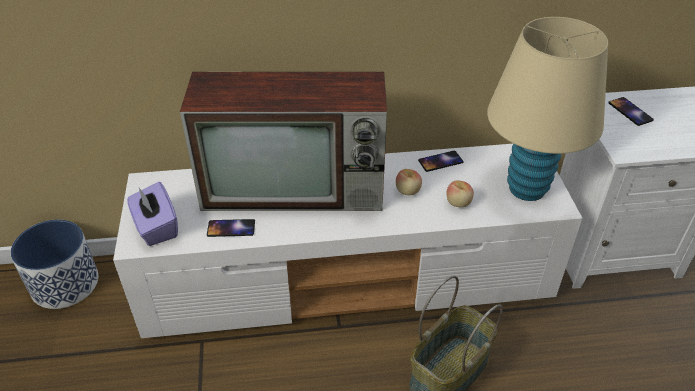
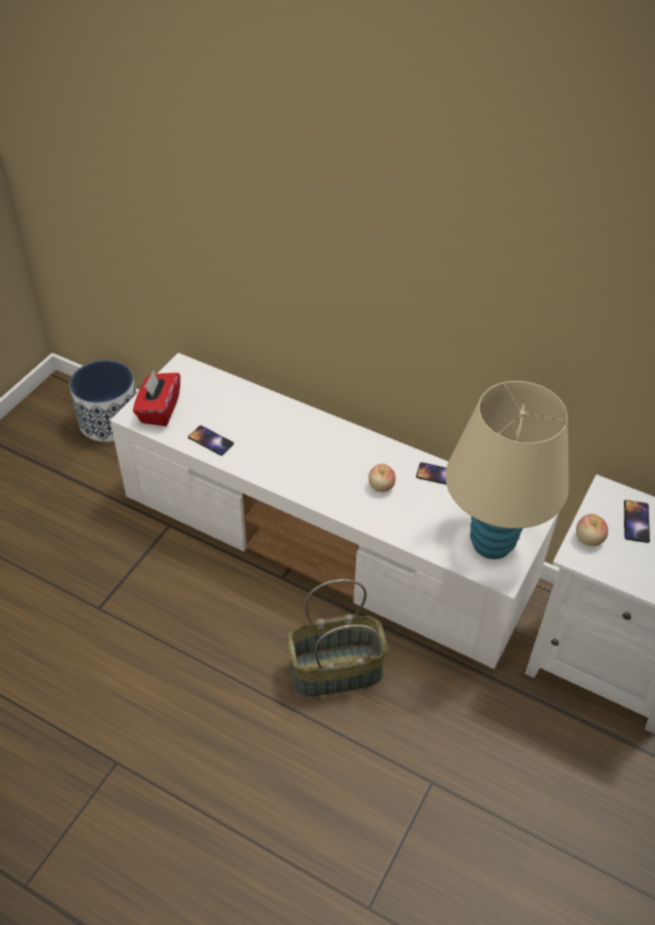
camera: 35 degrees right, 5 degrees up
(156, 227) = (159, 410): purple tissue box -> red tissue box
(297, 188) = (292, 434): television -> none
(458, 203) = (414, 521): apple -> apple (588, 539)

